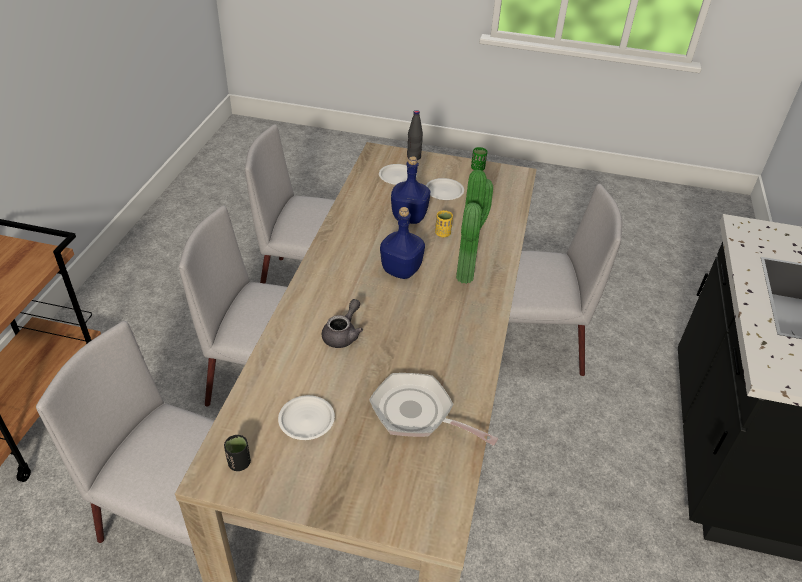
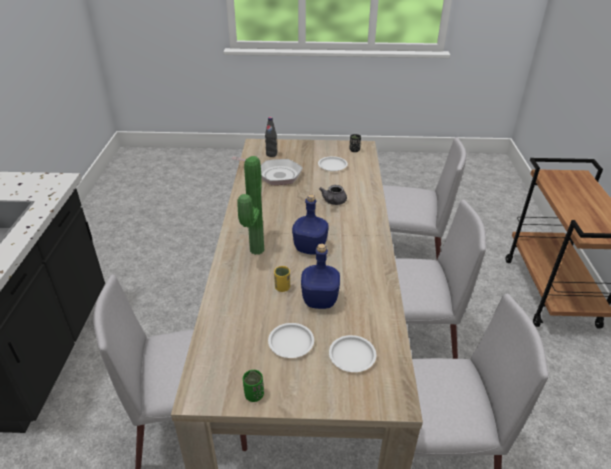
camera: 170 degrees right, 5 degrees down
(414, 157) = (344, 400): black bottle -> black bottle (271, 154)

